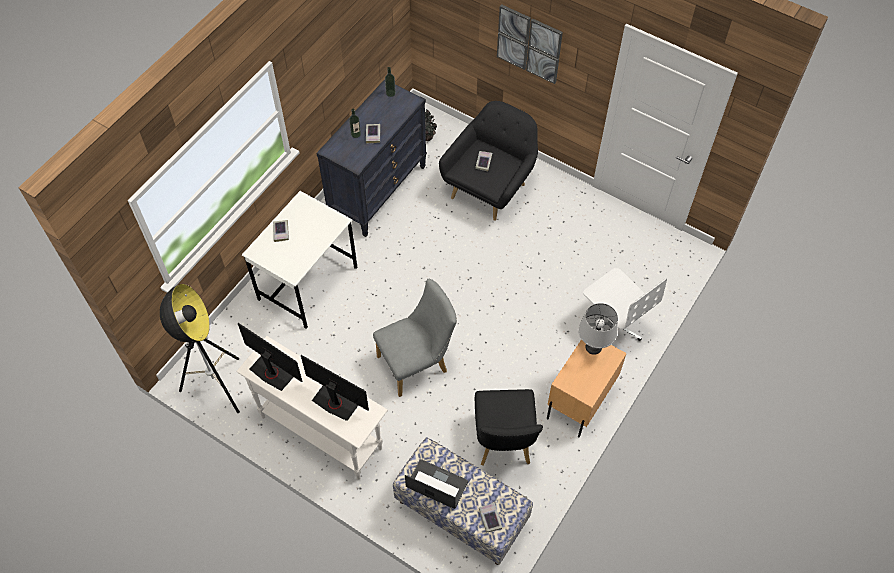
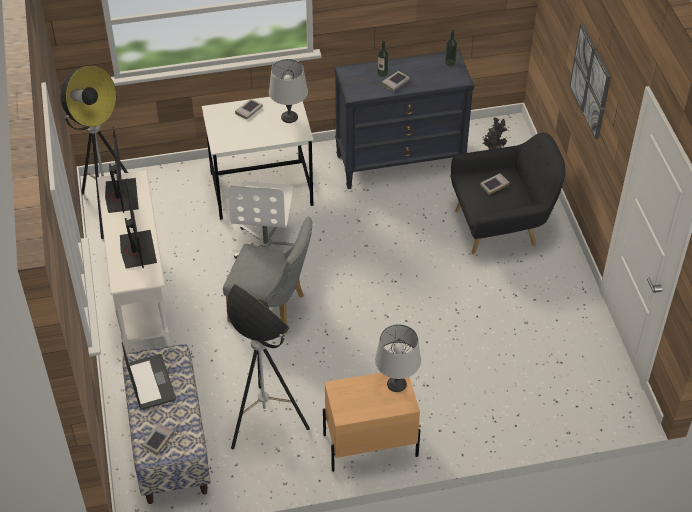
camera: 45 degrees right, 10 degrees down
(315, 215) = (289, 117): none -> grey table lamp
(503, 443) = (264, 422): black chair -> floor lamp
(612, 325) = (474, 412): white office chair -> white office chair (266, 245)

